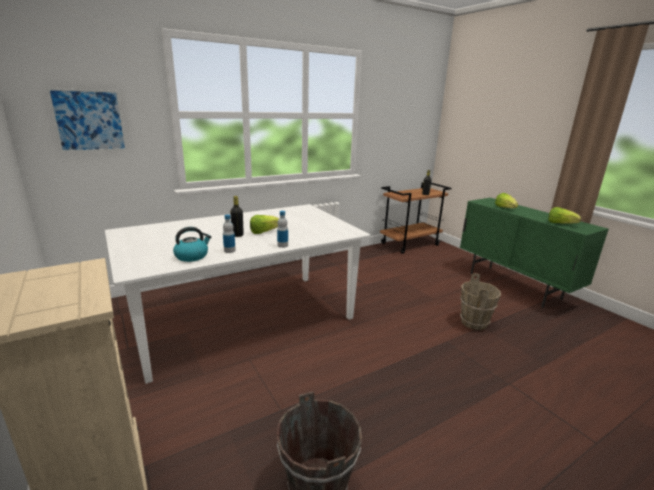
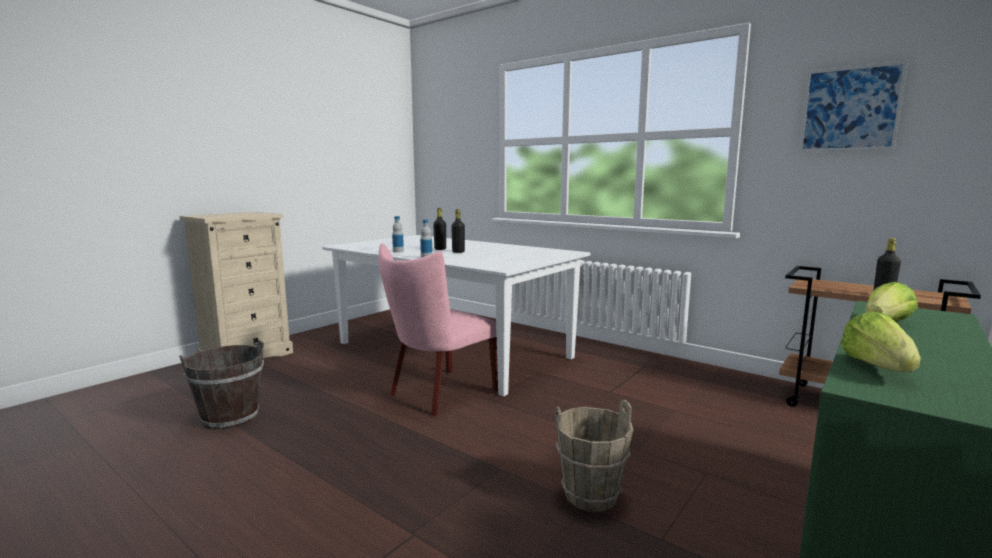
camera: 70 degrees right, 10 degrees down
(89, 121) = (449, 151): picture -> picture (850, 109)
(192, 256) = (378, 248): kettle -> none
(264, 232) = (458, 252): lettuce -> black bottle
(333, 343) = (438, 394): none -> pink chair

